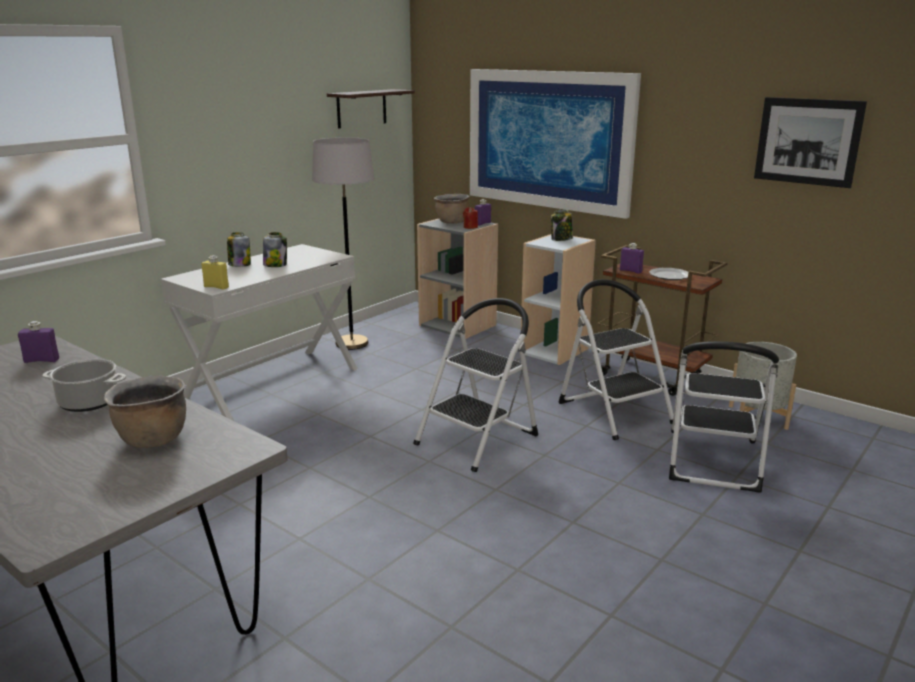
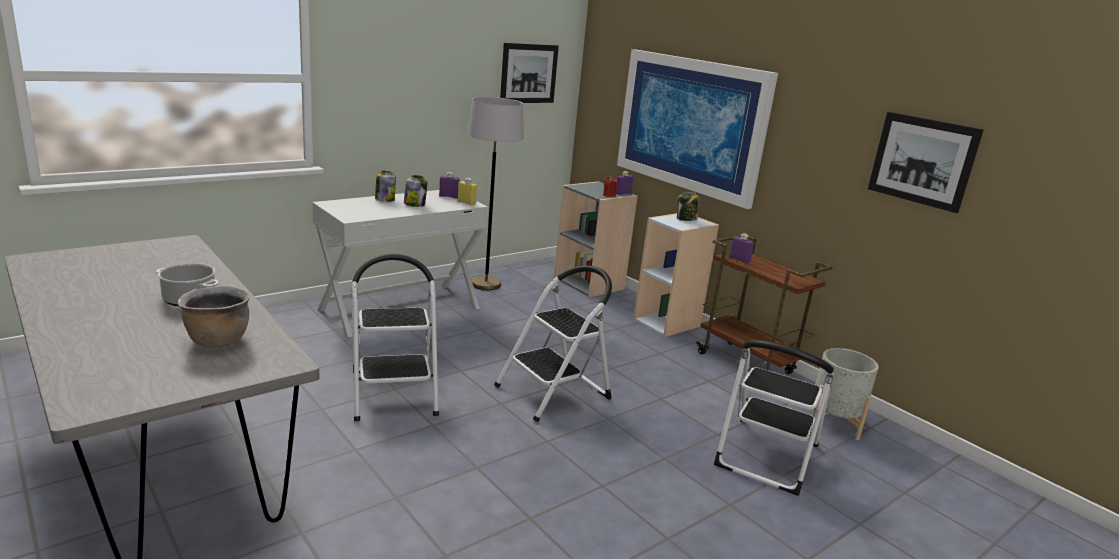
camera: 10 degrees right, 0 degrees up
(41, 360) = (176, 257): purple bottle -> purple bottle (449, 196)
(216, 287) = (352, 216): yellow bottle -> yellow bottle (466, 203)
(361, 108) = (529, 73): shelf -> picture
(452, 222) = (595, 188): brown cooking pot -> none
(613, 411) = (693, 390): step ladder -> step ladder (394, 391)
(669, 275) = (774, 270): plate -> none

